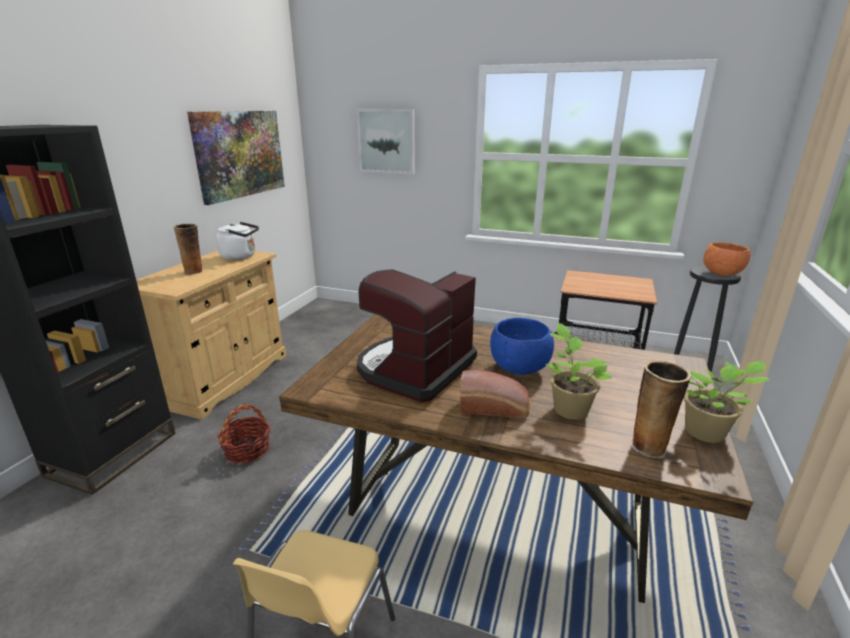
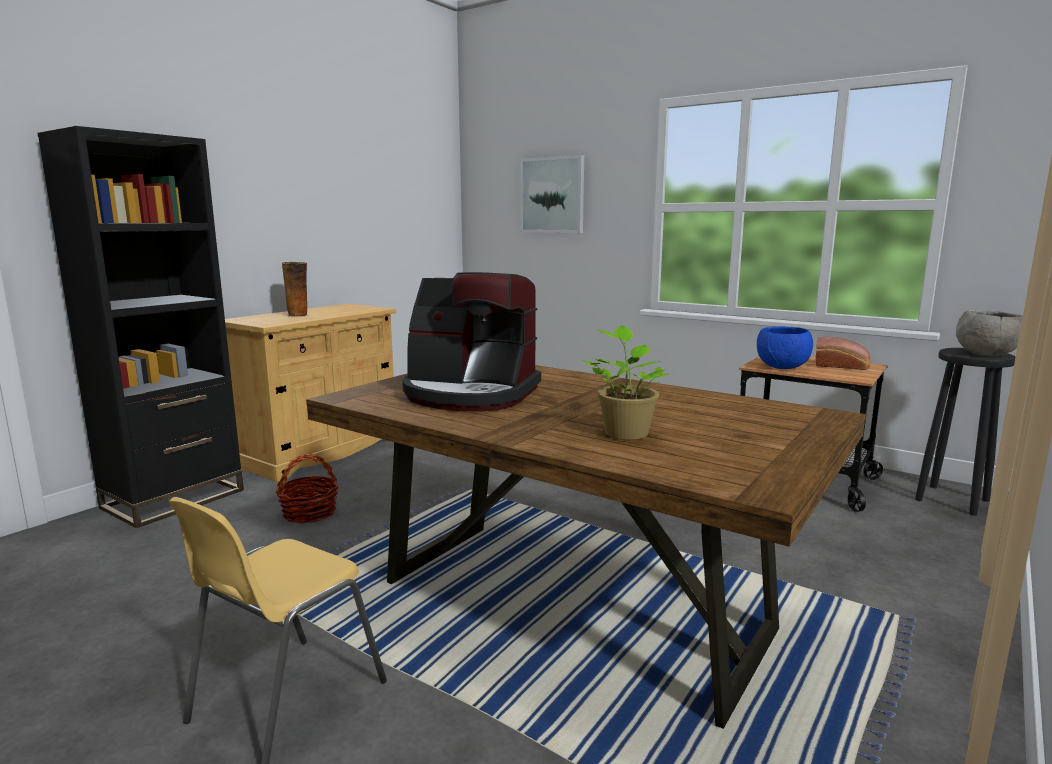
camera: 15 degrees right, 10 degrees down
(240, 154) = (379, 203): picture -> none
(241, 256) = (356, 309): white kettle -> none
(415, 369) = (470, 394): coffee machine -> coffee machine turned 120 degrees counterclockwise
(495, 408) = (533, 425): bread -> bread (842, 366)
(518, 368) = (596, 402): blue bowl -> blue bowl (781, 367)
(650, 447) = (698, 465): vase -> none
(707, 434) = (792, 464): potted plant -> none
(722, 274) = (986, 355): orange bowl -> grey bowl

